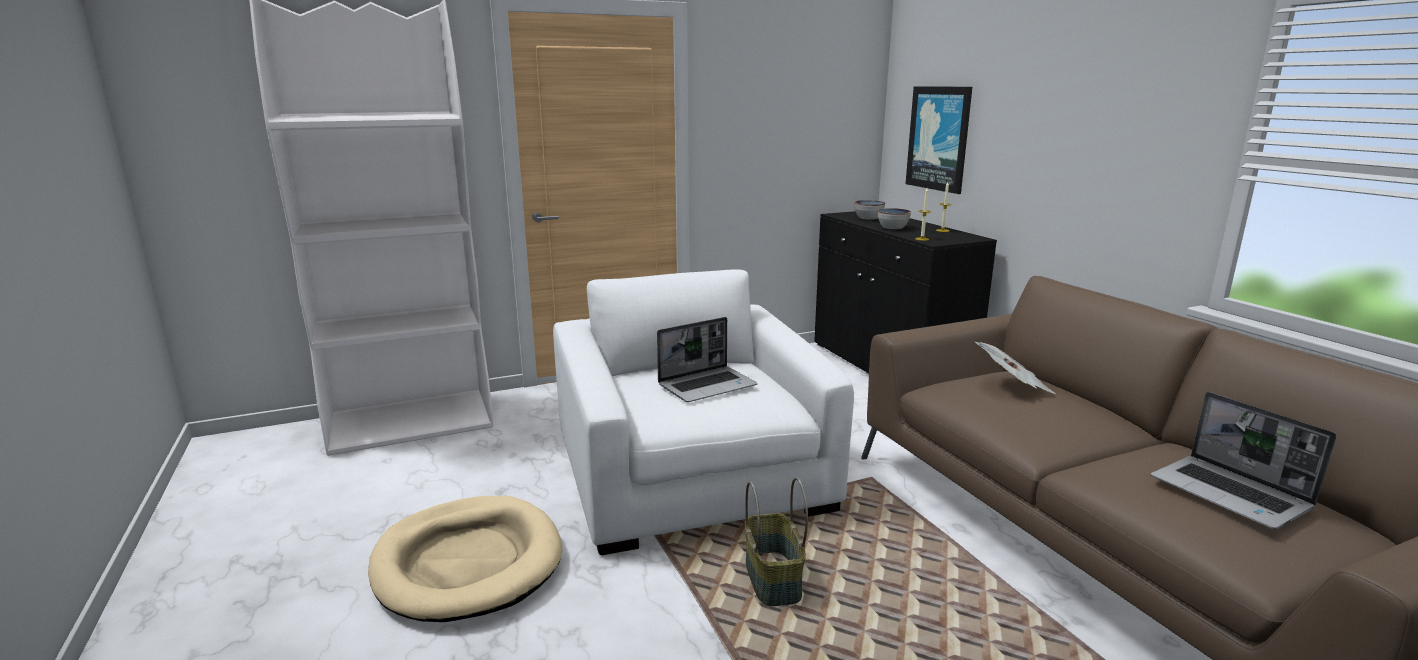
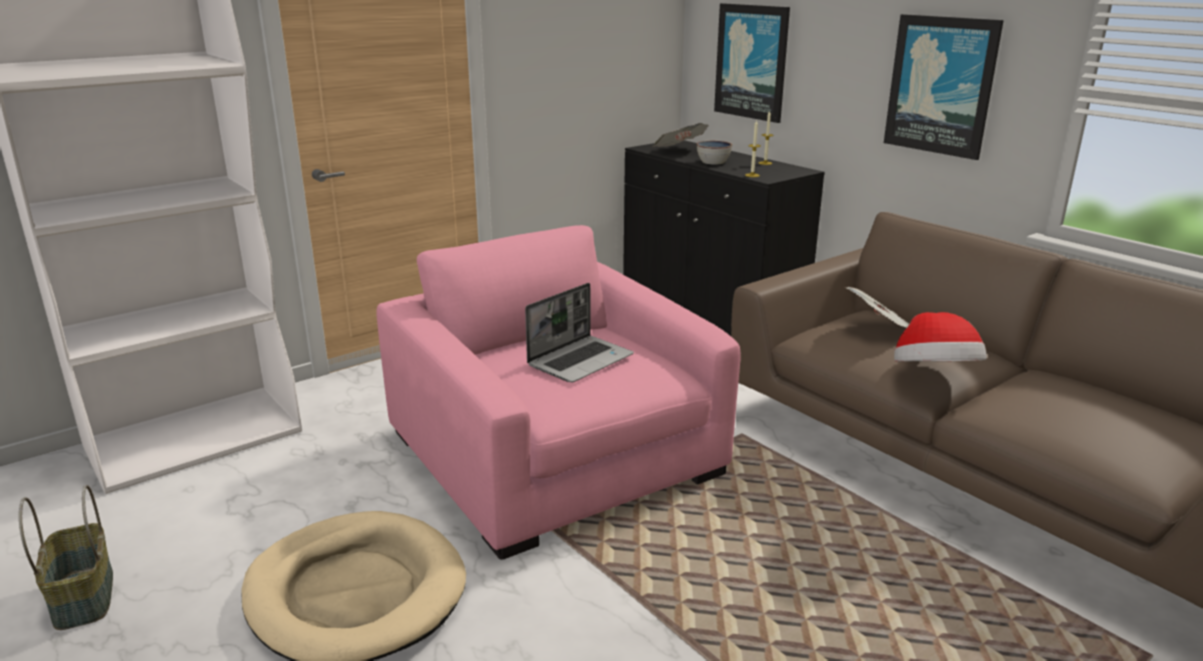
camera: 15 degrees left, 5 degrees up
(691, 471) = (555, 453): white armchair -> pink armchair
(771, 579) = (688, 555): basket -> basket (82, 597)
(868, 218) = (679, 151): bowl -> newspaper
(1046, 434) = (934, 376): none -> hat
(1107, 155) = (941, 85): none -> picture
(1231, 494) = (1107, 414): laptop -> none

